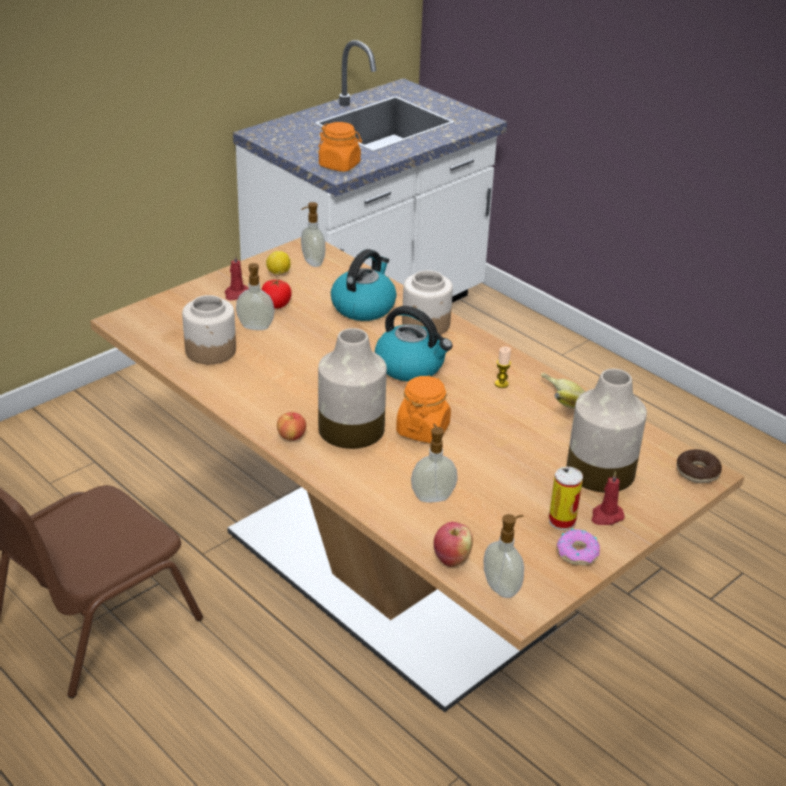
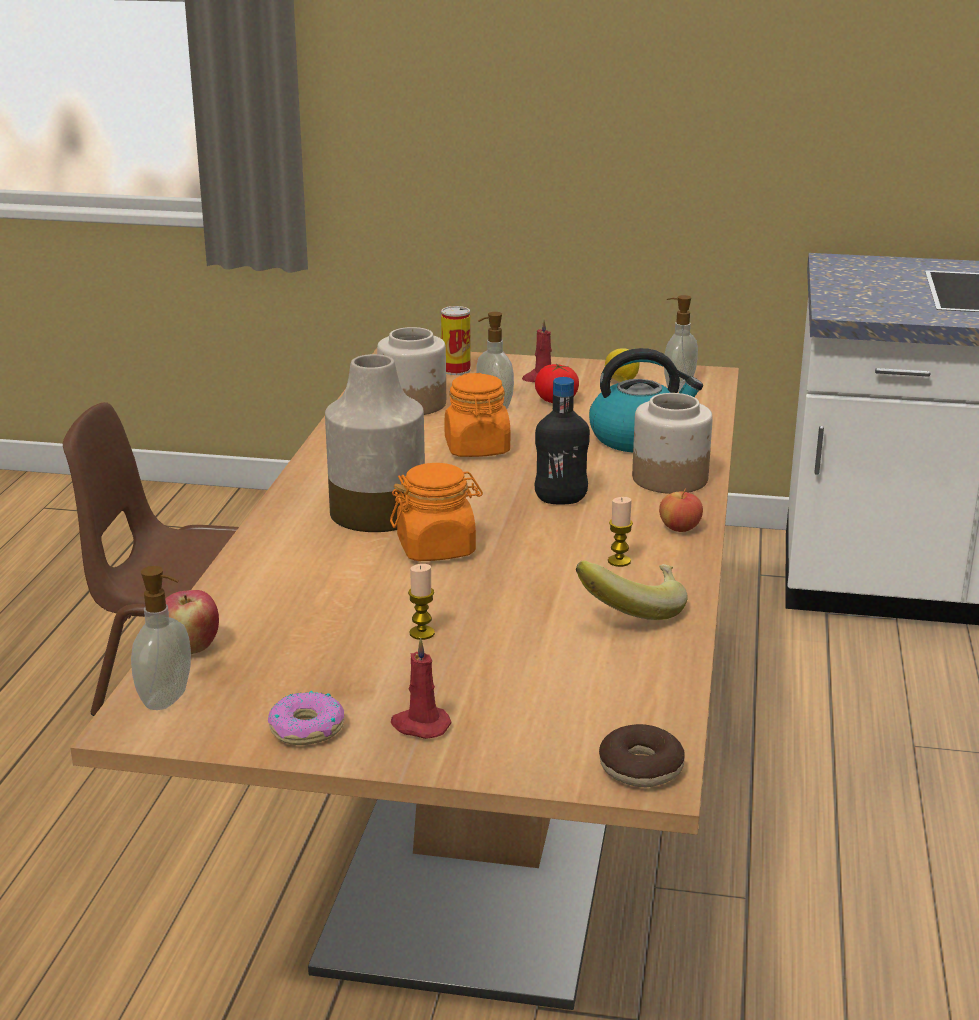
camera: 55 degrees right, 10 degrees down
(291, 436) = (314, 488): apple -> apple (680, 528)
(339, 165) = (860, 307): orange jar -> orange jar (477, 448)
(411, 366) = (560, 500): kettle -> black bottle
(432, 497) = (304, 597): soap dispenser -> none
(514, 476) = (422, 633): none -> candle
(562, 521) = (365, 696): can -> can (456, 370)
(600, 471) = (524, 688): beige vase -> none

